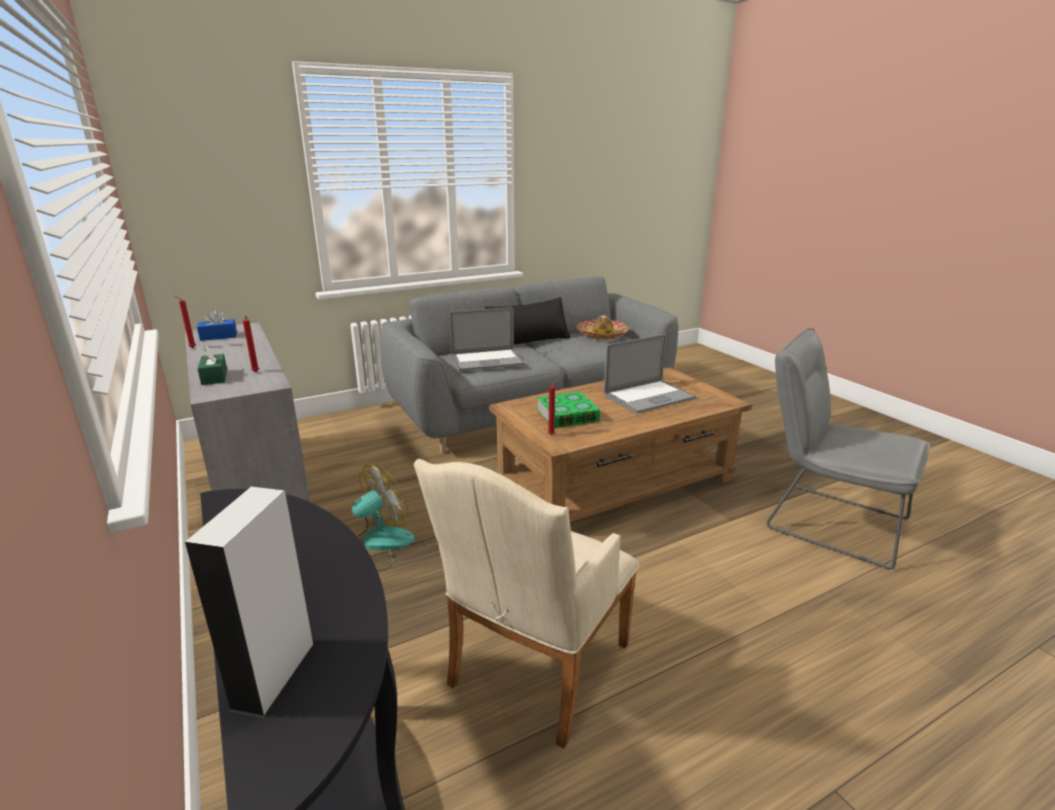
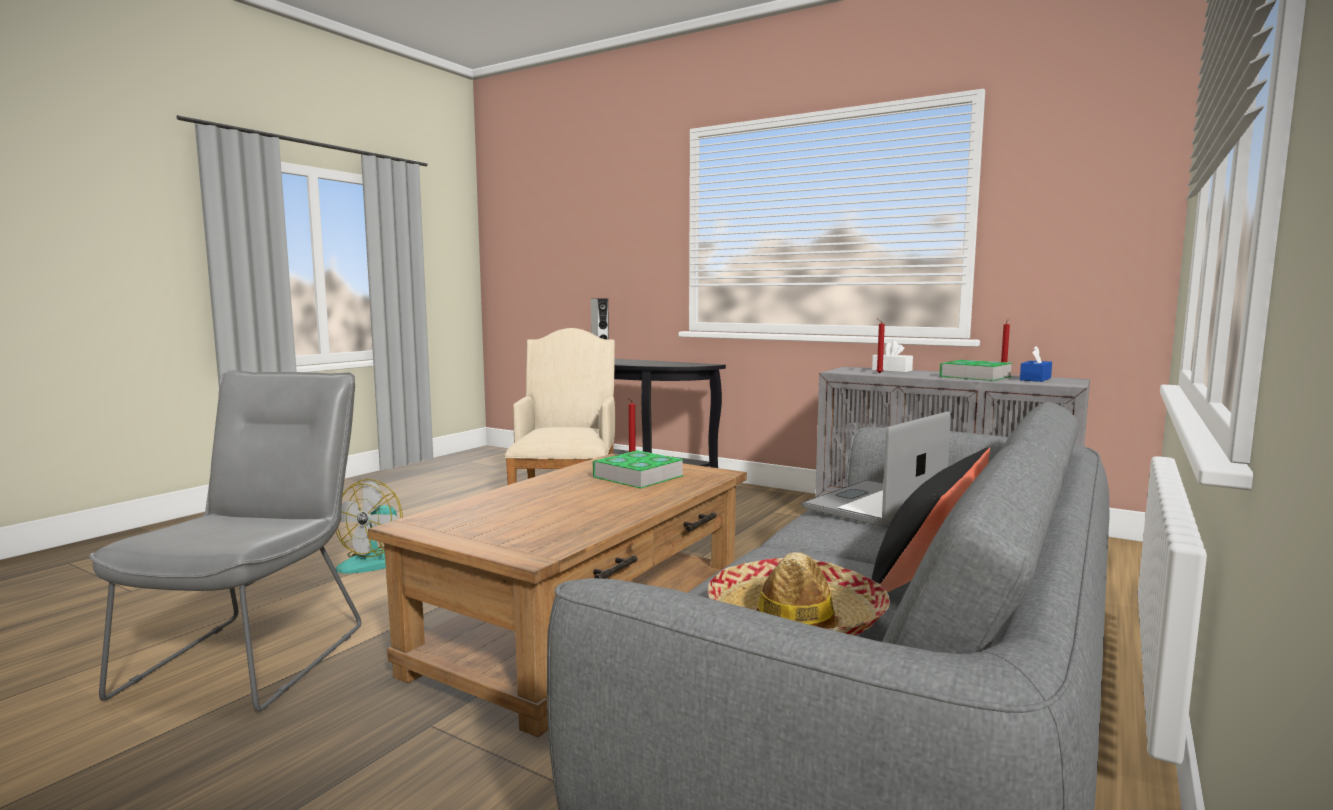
camera: 150 degrees right, 15 degrees down
(214, 377) = (892, 370): green tissue box -> white tissue box
(227, 349) = (975, 376): none -> book
(377, 545) = (760, 529): fan -> fan (376, 561)
(649, 397) = (547, 509): laptop -> none
(825, 520) = (256, 653): grey chair -> grey chair turned 90 degrees counterclockwise

